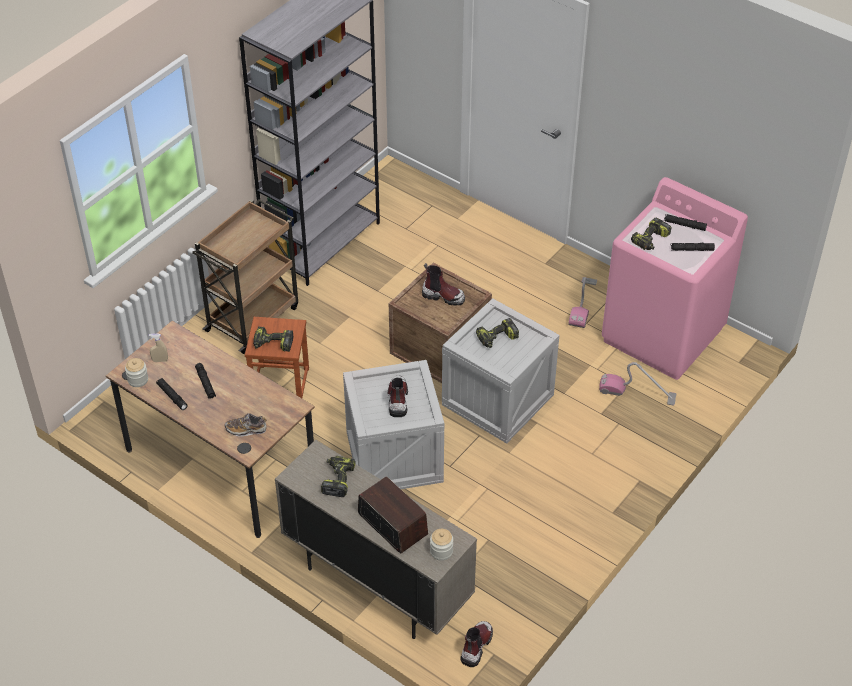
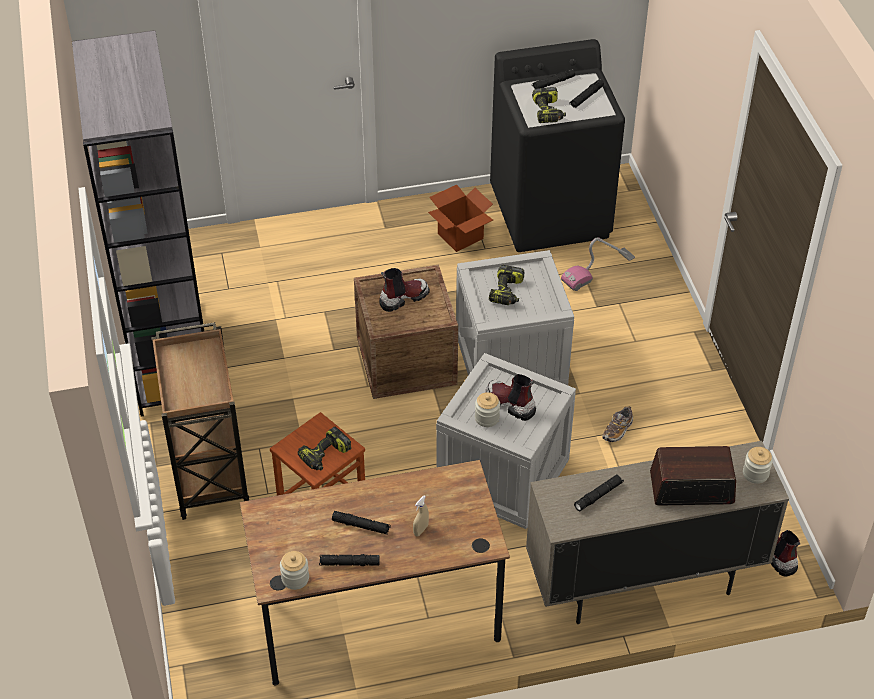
camera: 50 degrees left, 0 degrees up
(160, 360) = (287, 544): beige spray bottle -> beige spray bottle (421, 530)
(246, 429) = (458, 529): shoe -> shoe (617, 430)
(337, 479) = (598, 495): power drill -> black flashlight
(373, 396) = (487, 418): none -> jar
(583, 303) = (460, 236): vacuum cleaner -> cardboard box
(663, 335) = (551, 212): pink washing machine -> black washing machine

